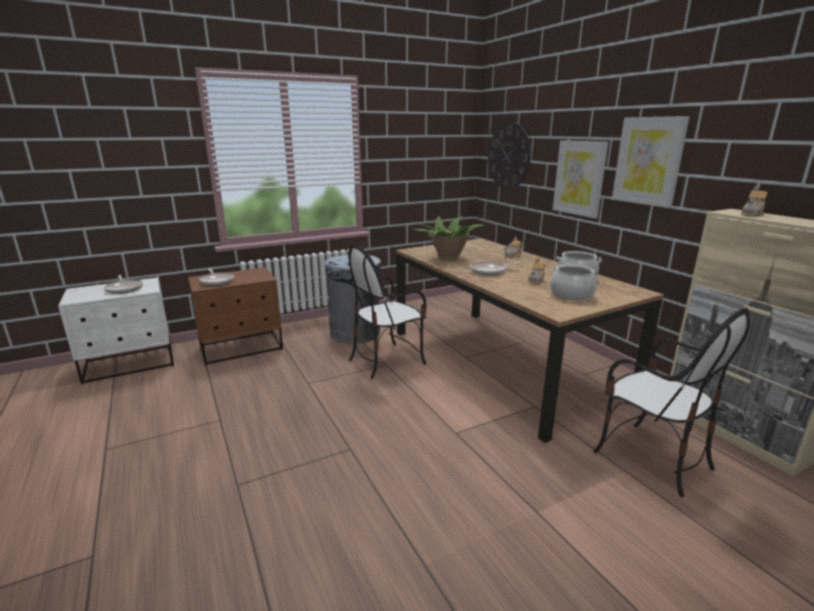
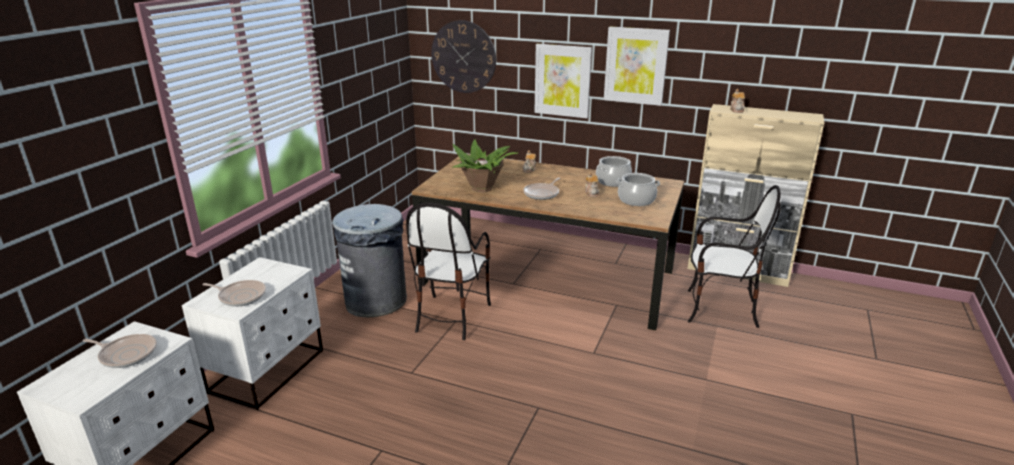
camera: 40 degrees left, 5 degrees up
(242, 348) = (268, 371): brown nightstand -> white nightstand

